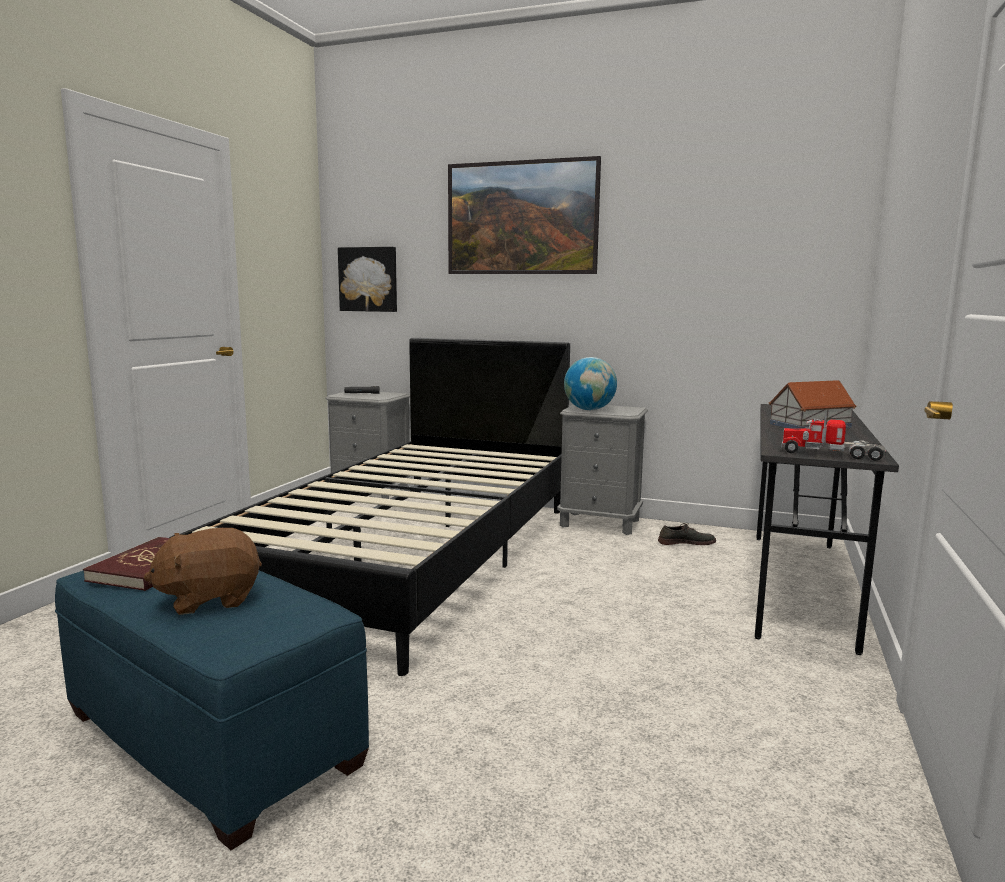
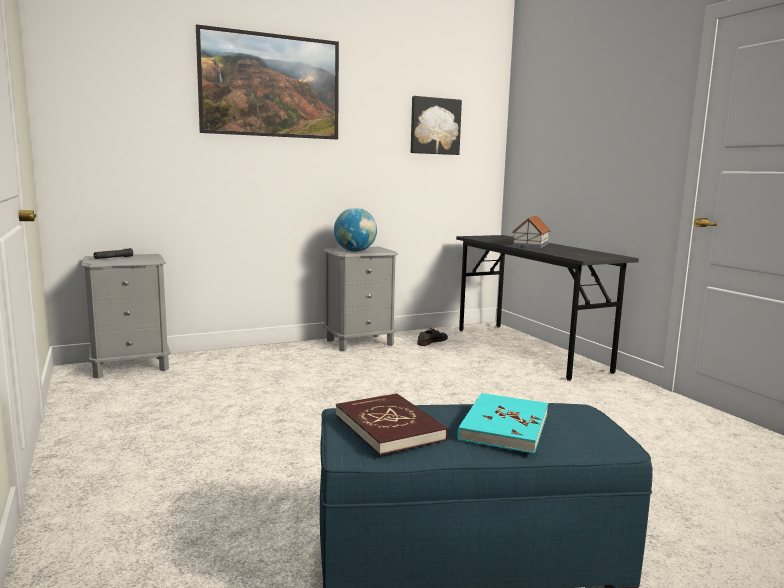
camera: 45 degrees left, 0 degrees up
(209, 599) = (503, 426): brown plush toy -> turquoise book
(369, 279) = (100, 134): picture -> picture (434, 126)
(414, 557) = (292, 399): black bed -> none
(831, 454) = (602, 257): toy truck -> none

